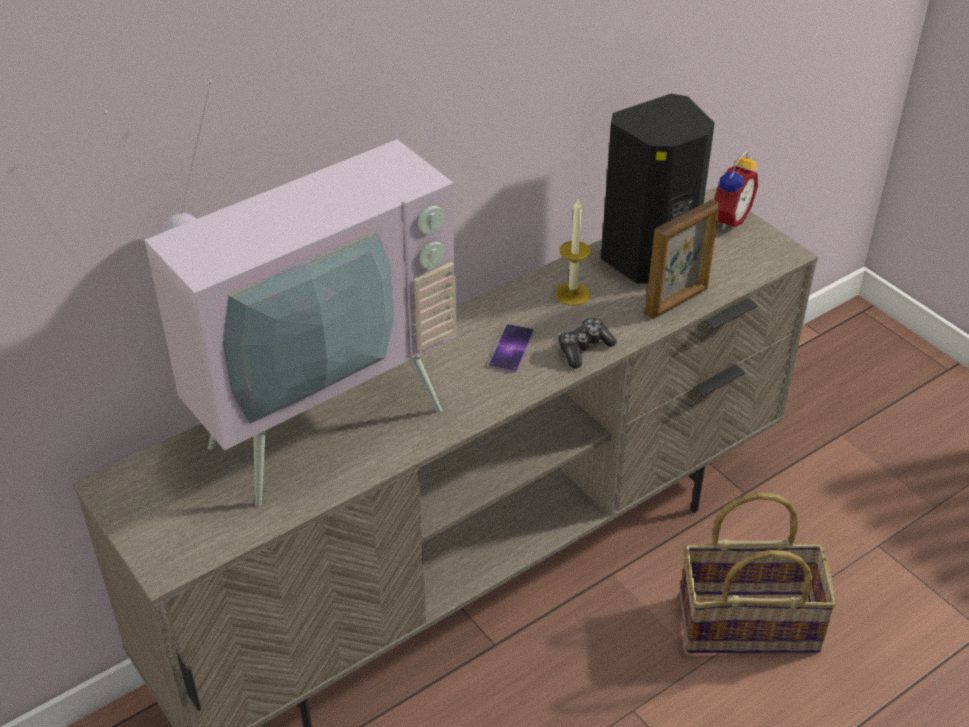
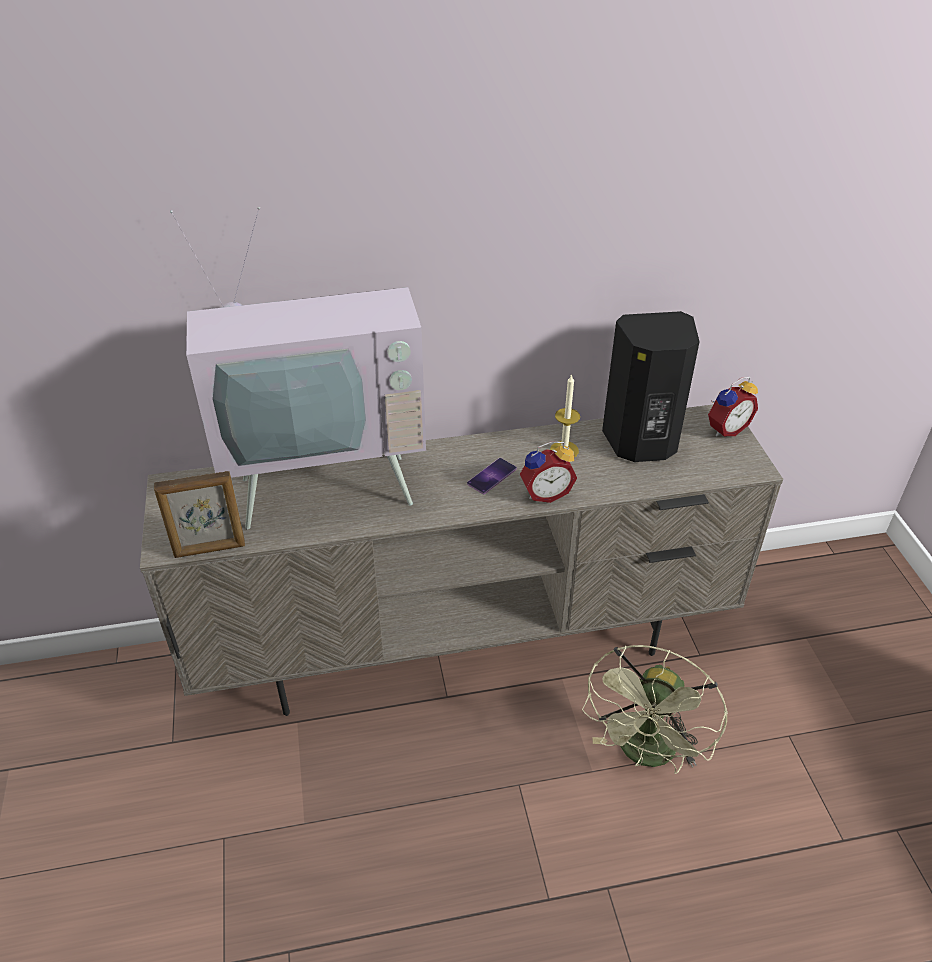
camera: 25 degrees right, 0 degrees up
(584, 349) = (545, 493): game controller -> alarm clock
(677, 301) = (642, 480): picture frame -> picture frame (210, 549)
(748, 622) = (646, 754): basket -> green fan

